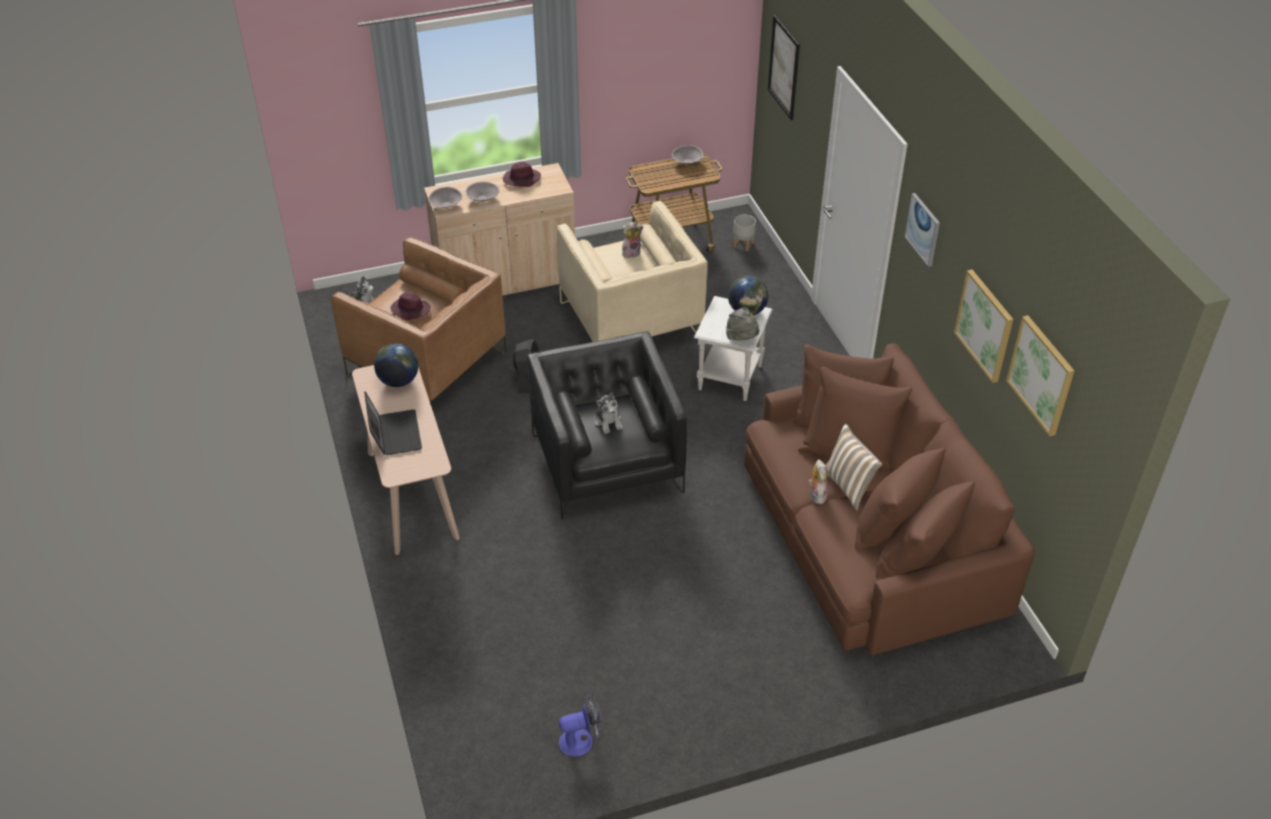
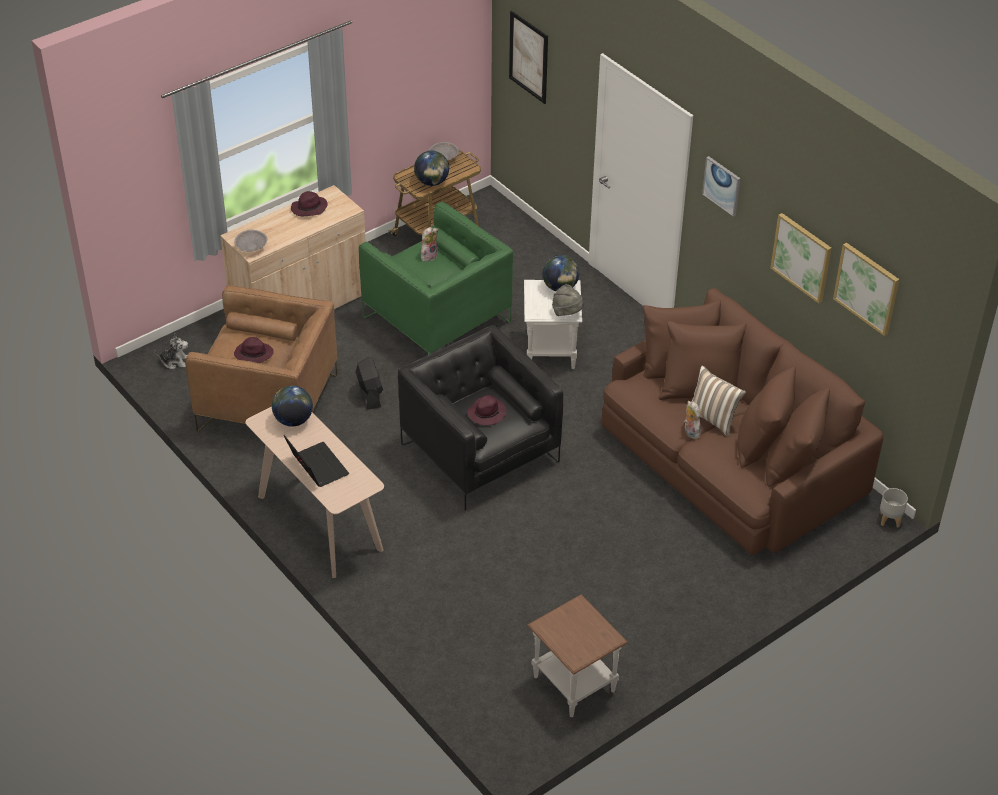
camera: 20 degrees left, 0 degrees up
(483, 198) = (283, 234): grey bowl -> none
(582, 740) = (573, 683): fan -> brown side table
(608, 421) = (487, 413): plush toy -> purple hat
(631, 321) = (437, 320): beige armchair -> green armchair
(663, 182) = (432, 182): none -> globe
(743, 244) = (504, 225): grey planter -> grey planter (890, 519)

